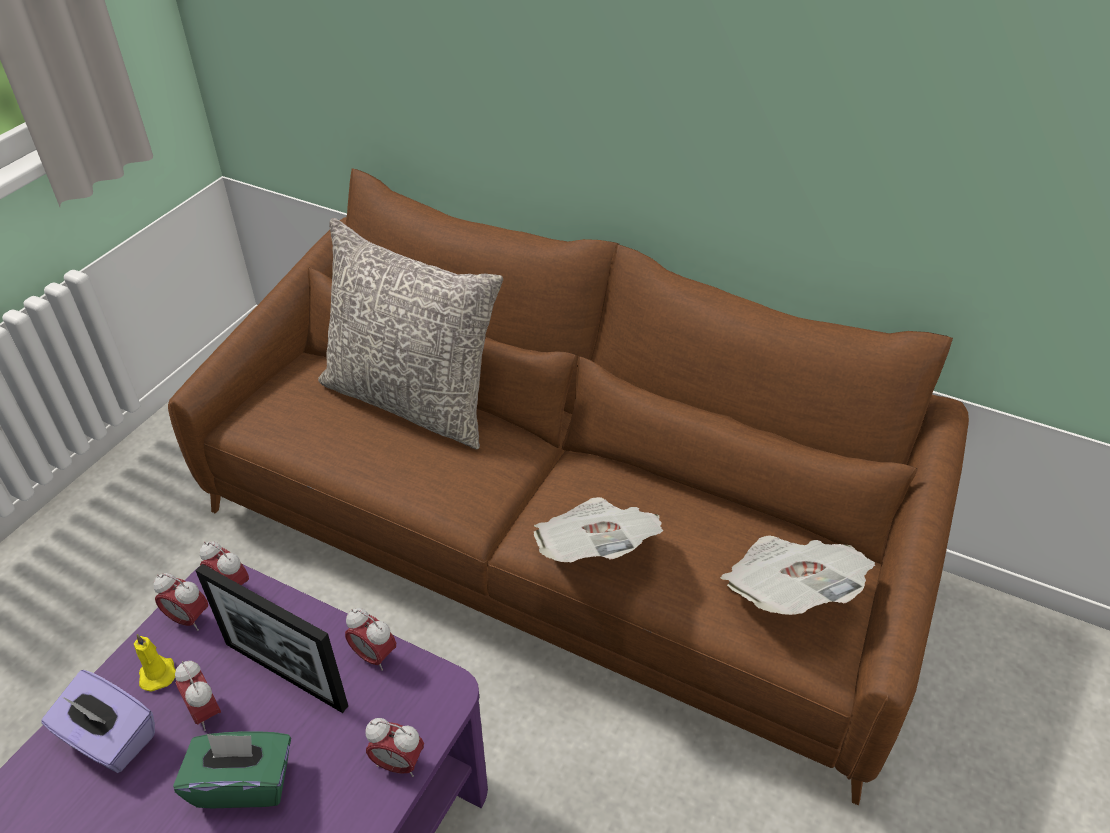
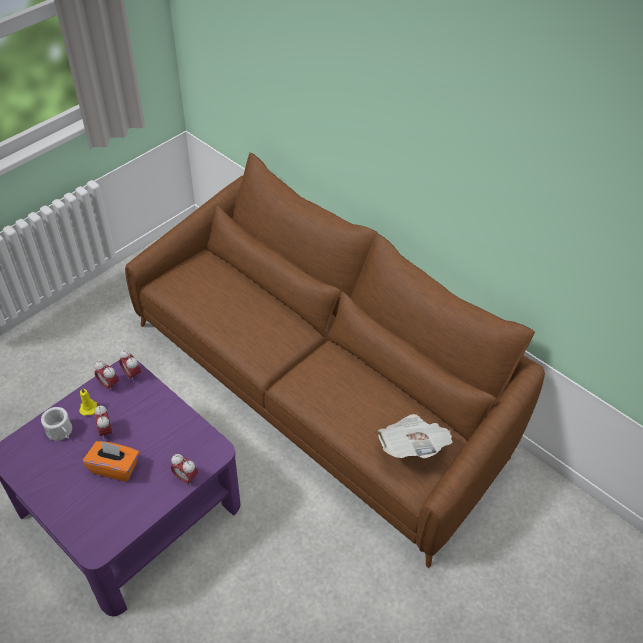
camera: 15 degrees right, 5 degrees up
(109, 739) = (61, 432): purple tissue box -> white mug
(244, 783) = (115, 467): green tissue box -> orange tissue box
(285, 674) = (146, 423): picture frame -> none
(374, 656) = (190, 425): alarm clock -> none
(412, 400) = (254, 291): grey pillow -> none
(595, 550) = (320, 399): newspaper -> none

